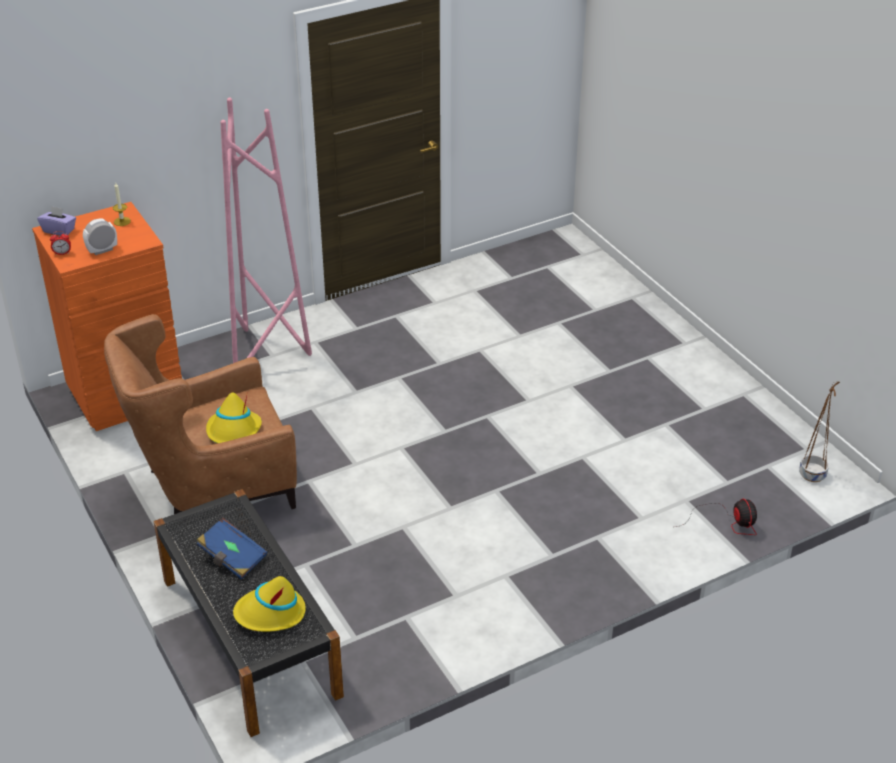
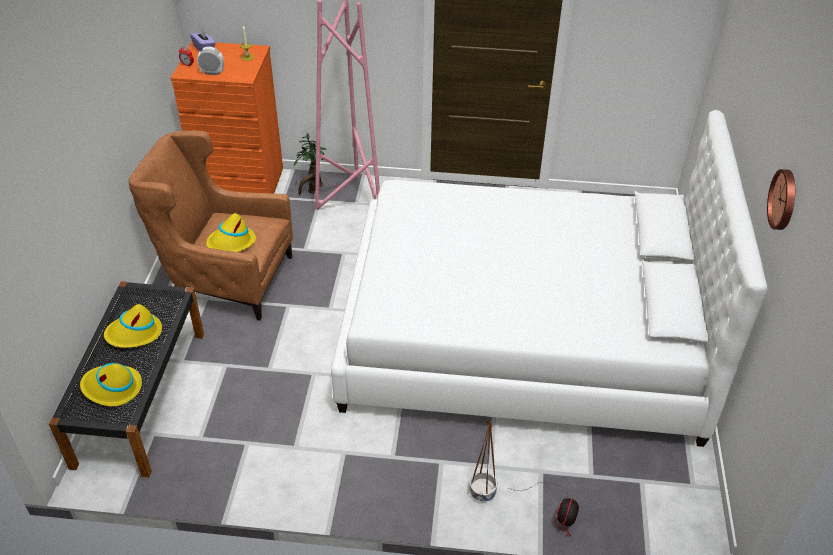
camera: 35 degrees right, 5 degrees up
(209, 362) = (312, 189): none -> potted plant
(232, 558) = (134, 334): blue book -> yellow hat
(561, 402) = (522, 336): none -> white bed
(806, 145) = (784, 199): none -> wall clock
(812, 475) = (674, 512): brown planter -> brown planter (482, 492)

